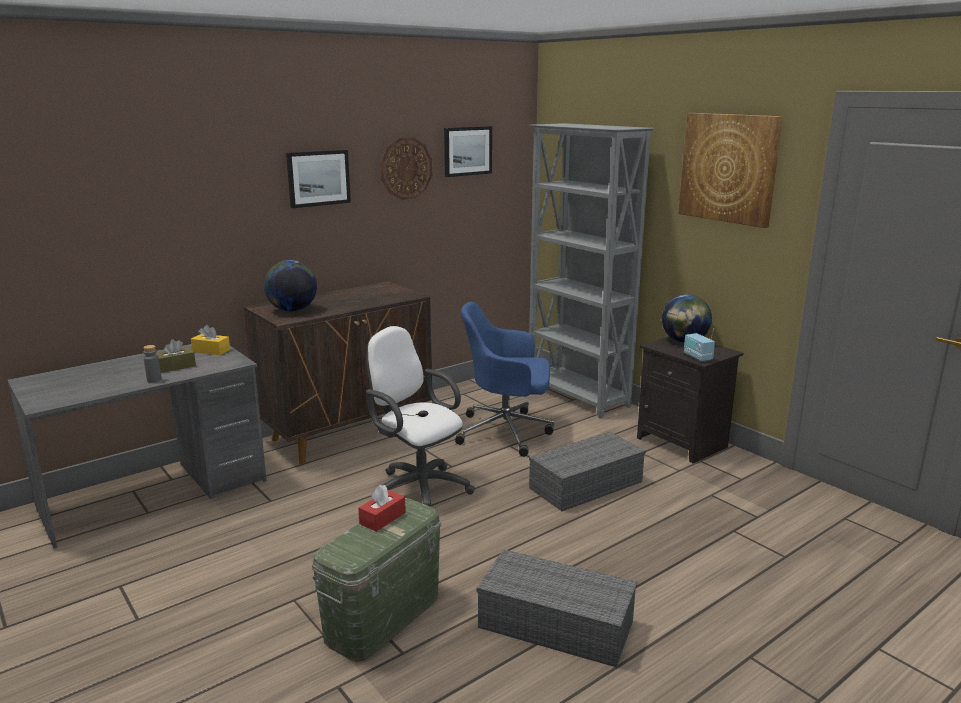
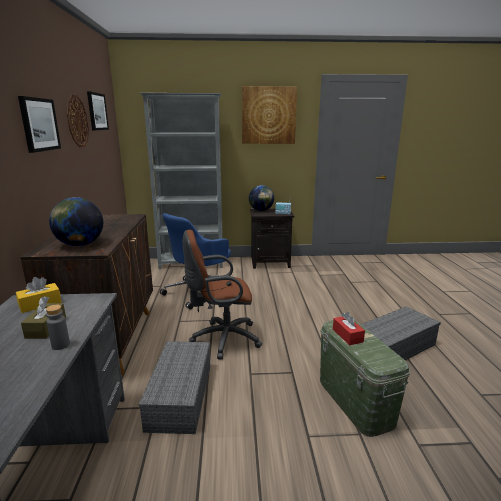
camera: 55 degrees left, 0 degrees up
(417, 488) = (222, 339): white office chair -> brown office chair
(586, 484) = (279, 294): grey storage box -> grey storage box (179, 394)

